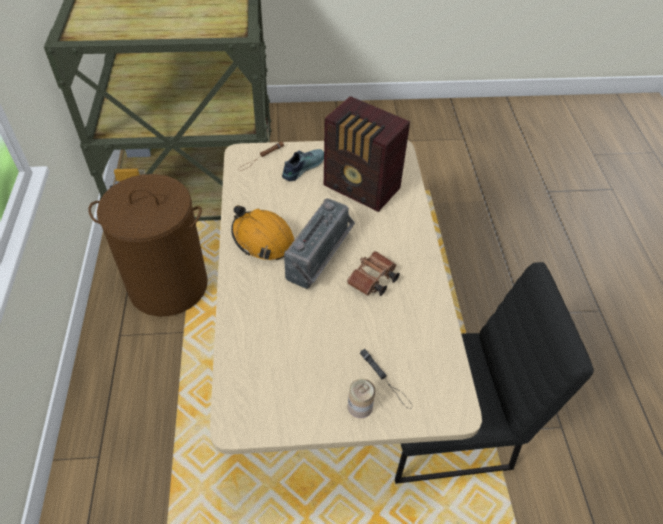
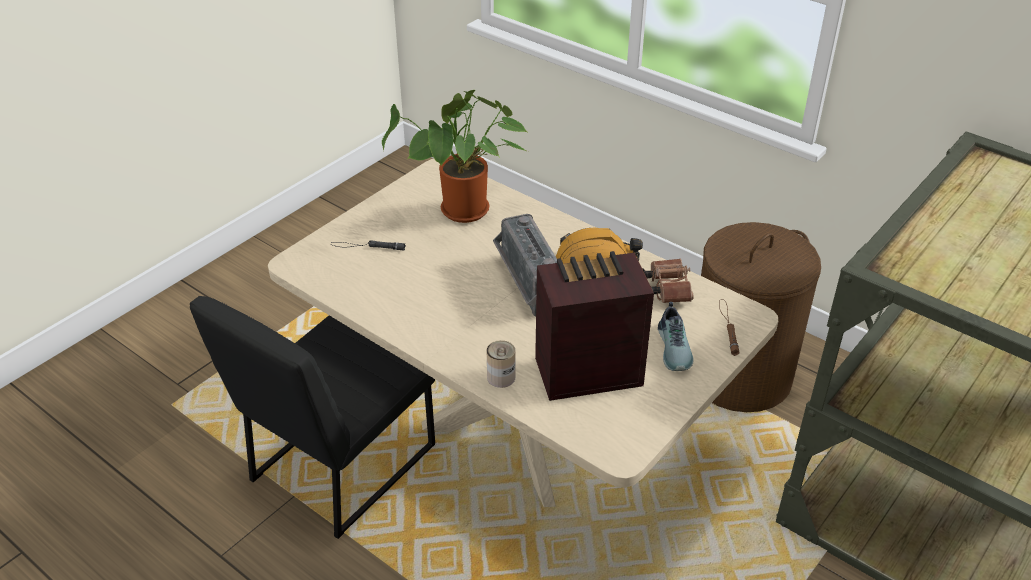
camera: 135 degrees right, 10 degrees down
(282, 352) = (463, 214): none -> potted plant
(360, 406) = (368, 223): can -> can (501, 377)
(372, 281) = (459, 298): brown binoculars -> brown binoculars (666, 288)

